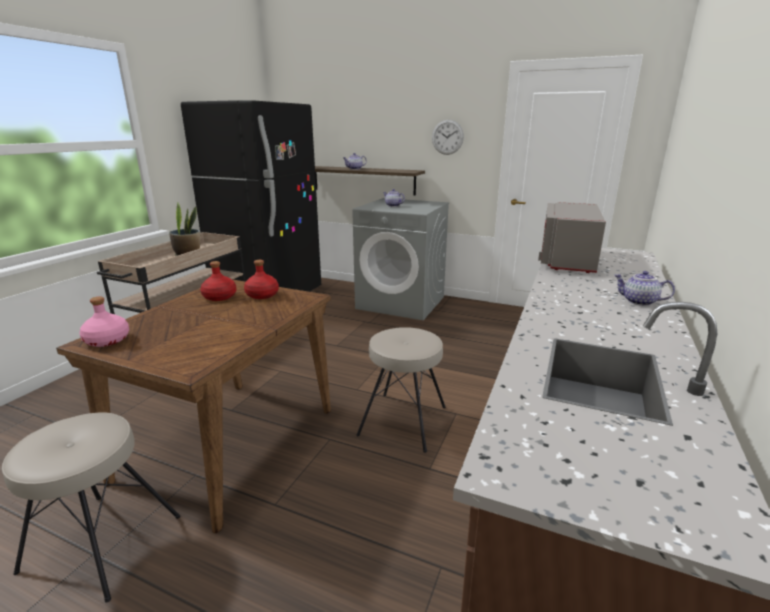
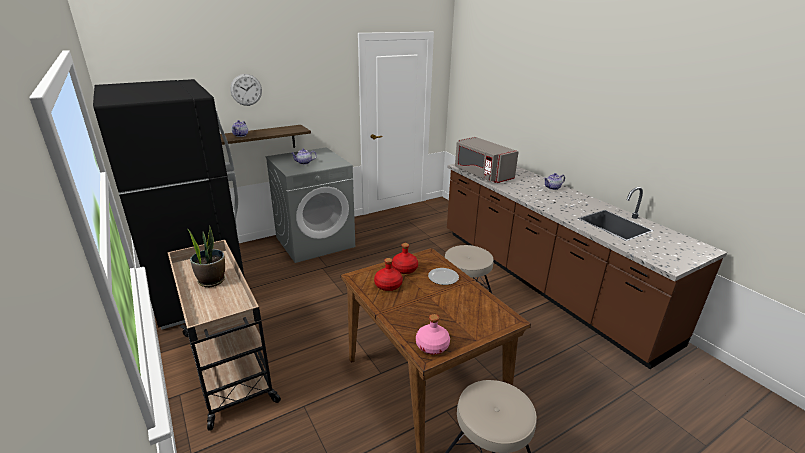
camera: 55 degrees left, 5 degrees up
(262, 314) = (443, 278): none -> plate
(447, 137) = (317, 94): wall clock -> wall clock (246, 90)

